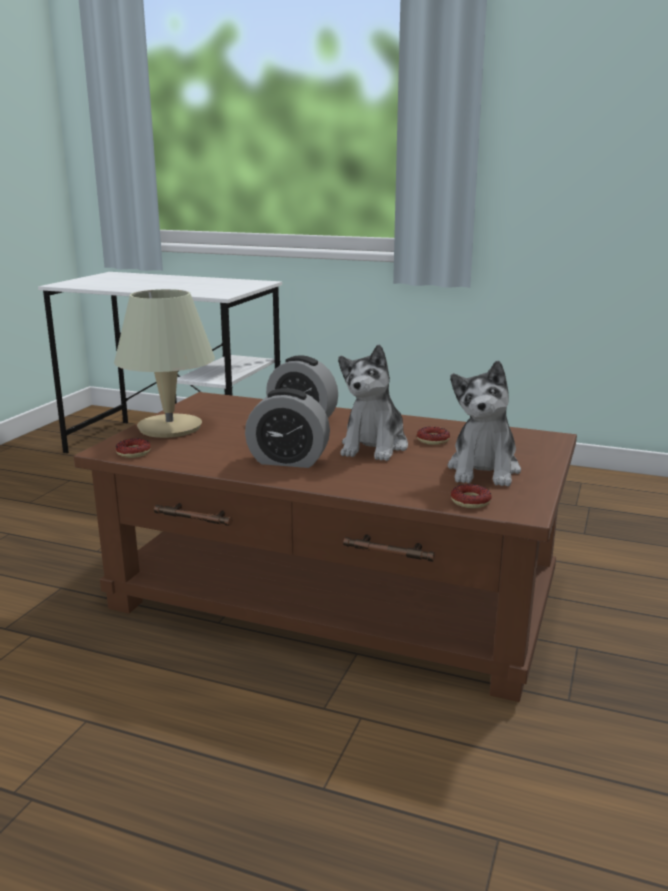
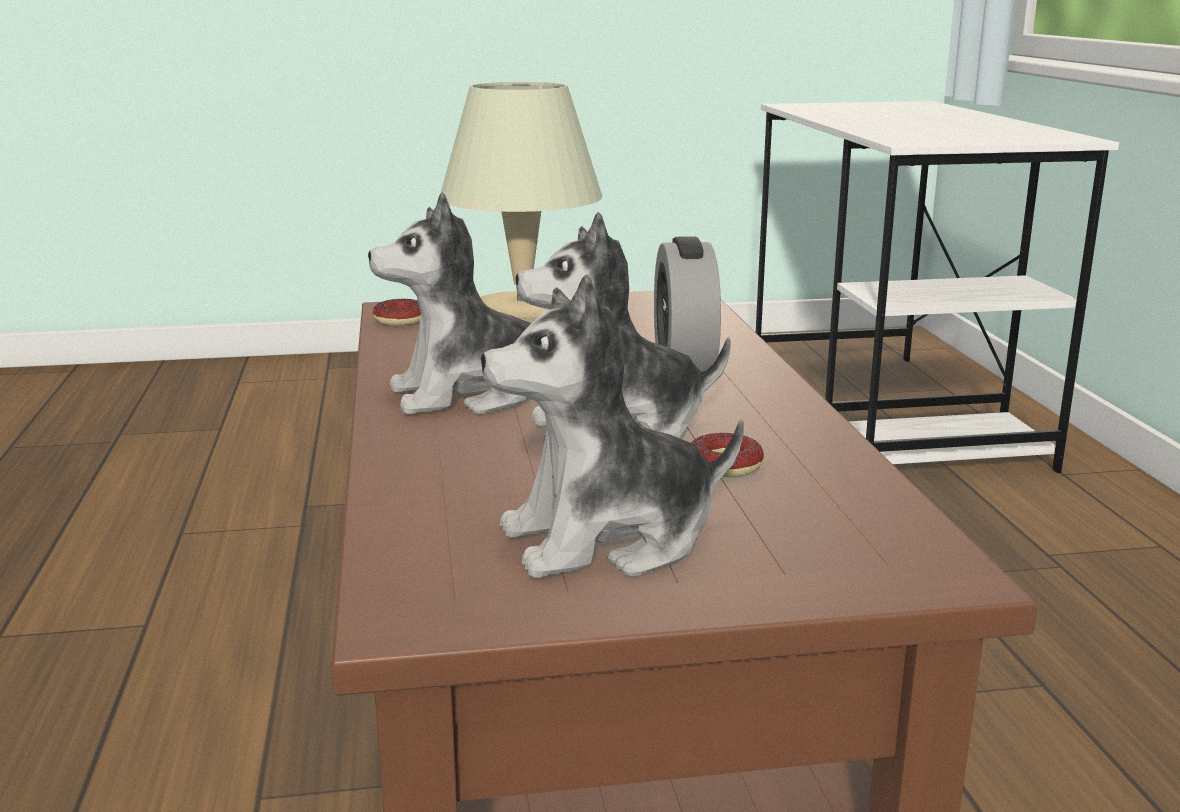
camera: 60 degrees right, 0 degrees up
(288, 461) = (469, 394): alarm clock -> plush toy
(470, 501) = (412, 557): donut -> none

